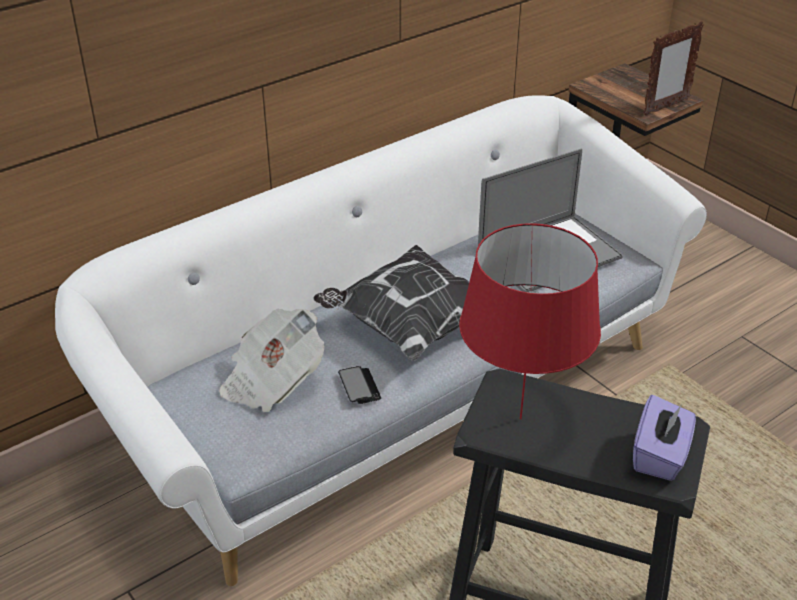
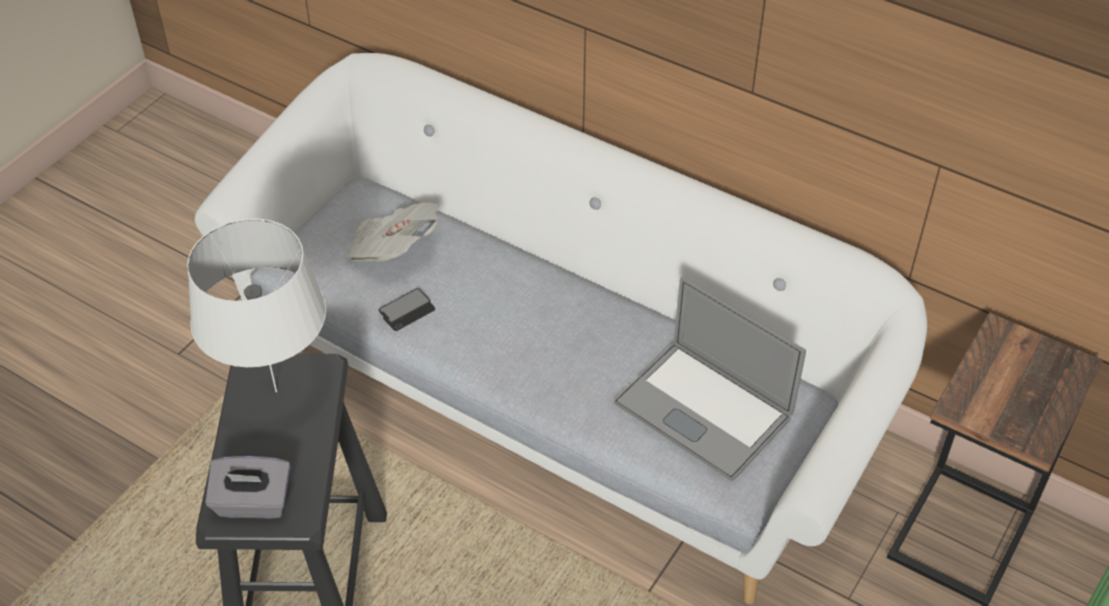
camera: 70 degrees right, 10 degrees up
(409, 325) = (514, 321): pillow -> none
(520, 419) = (275, 391): red table lamp -> white table lamp
(660, 455) = (253, 503): purple tissue box -> grey tissue box
(665, 107) = (994, 424): picture frame -> none

